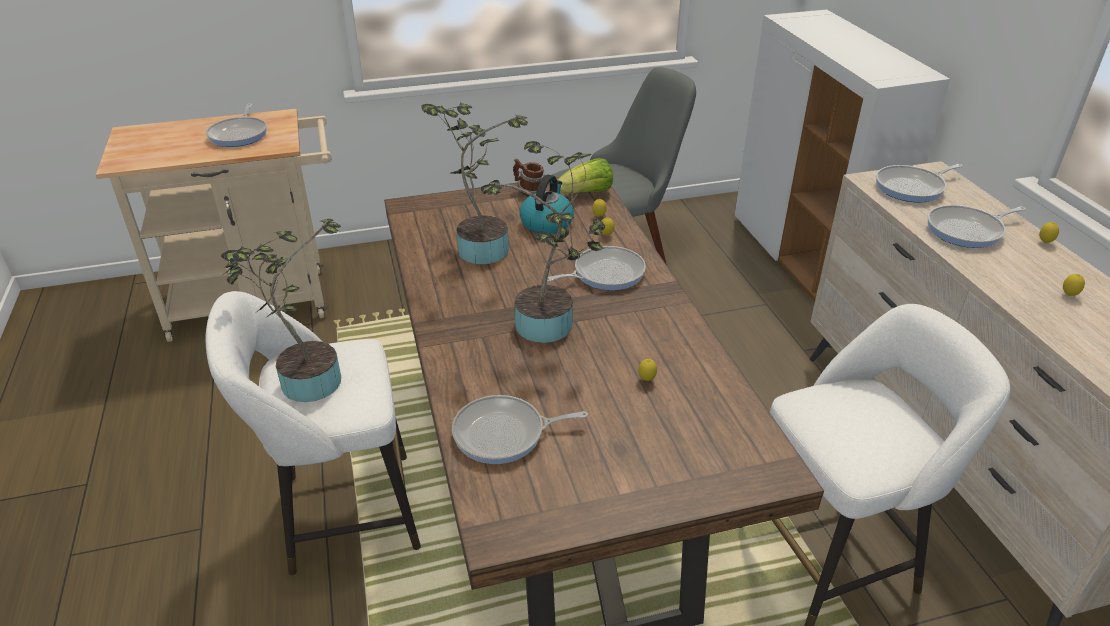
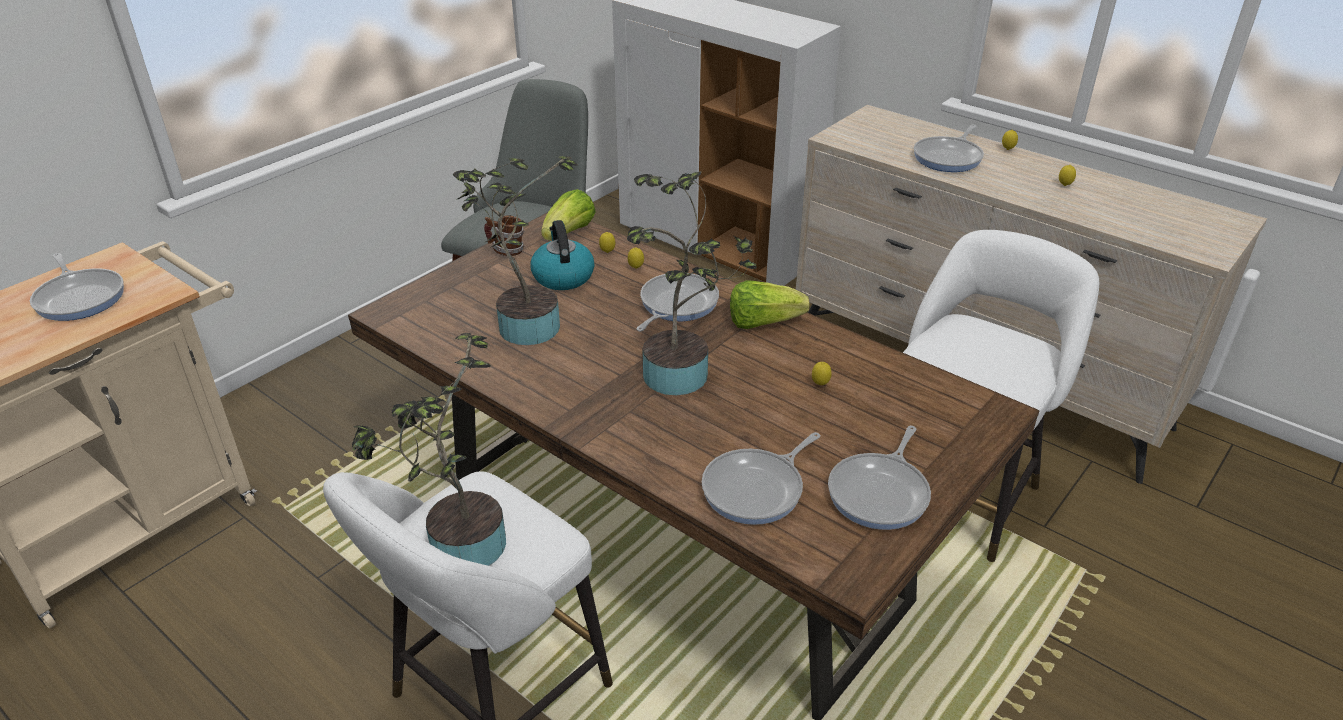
camera: 35 degrees left, 0 degrees up
(657, 313) = (763, 322): none -> lettuce
(912, 187) = (872, 134): frying pan -> frying pan (880, 493)

